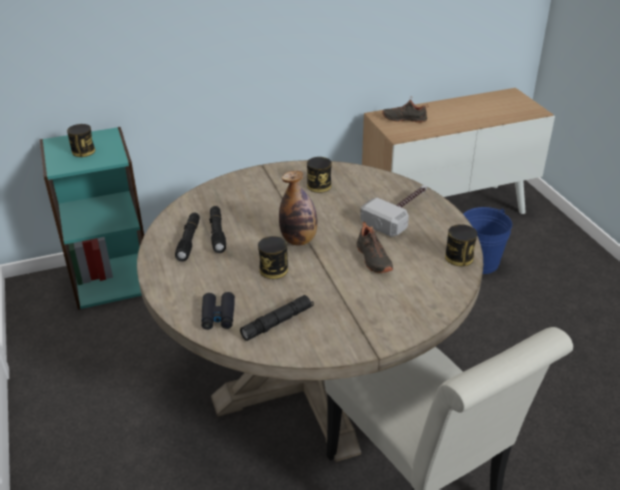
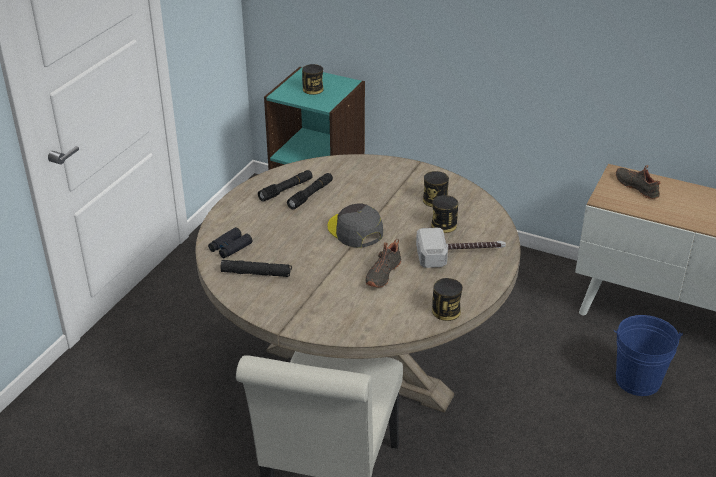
camera: 45 degrees right, 0 degrees up
(273, 270) = (306, 240): can -> can (444, 225)
(299, 240) = (355, 230): bottle -> grey cap

